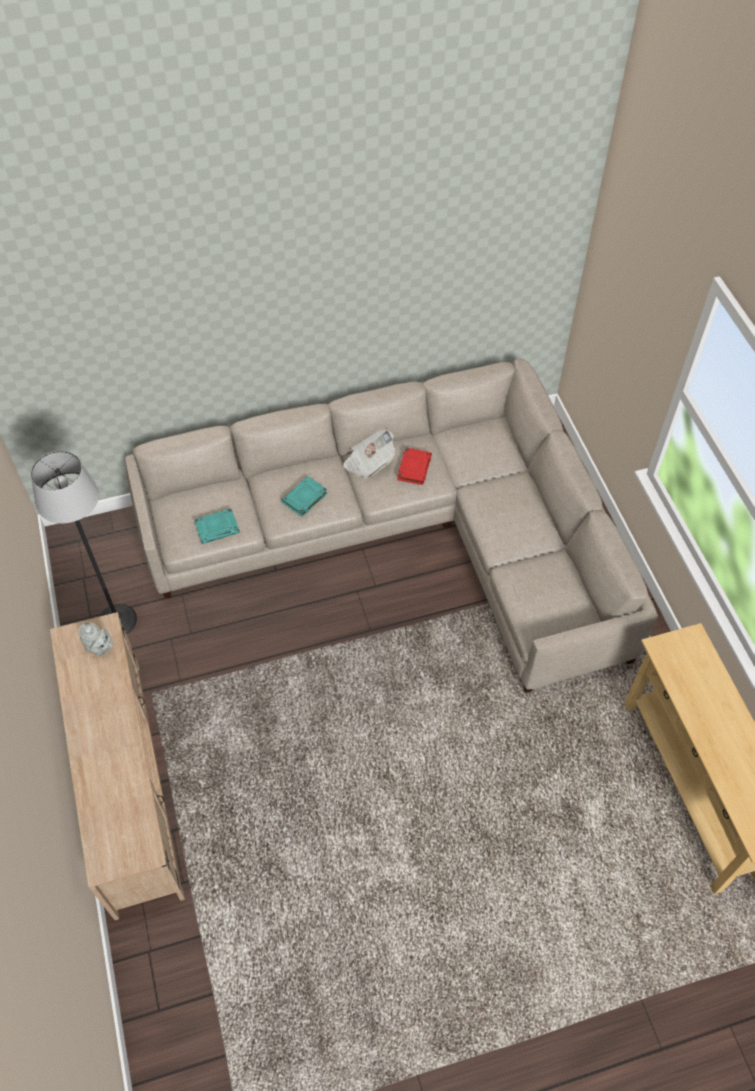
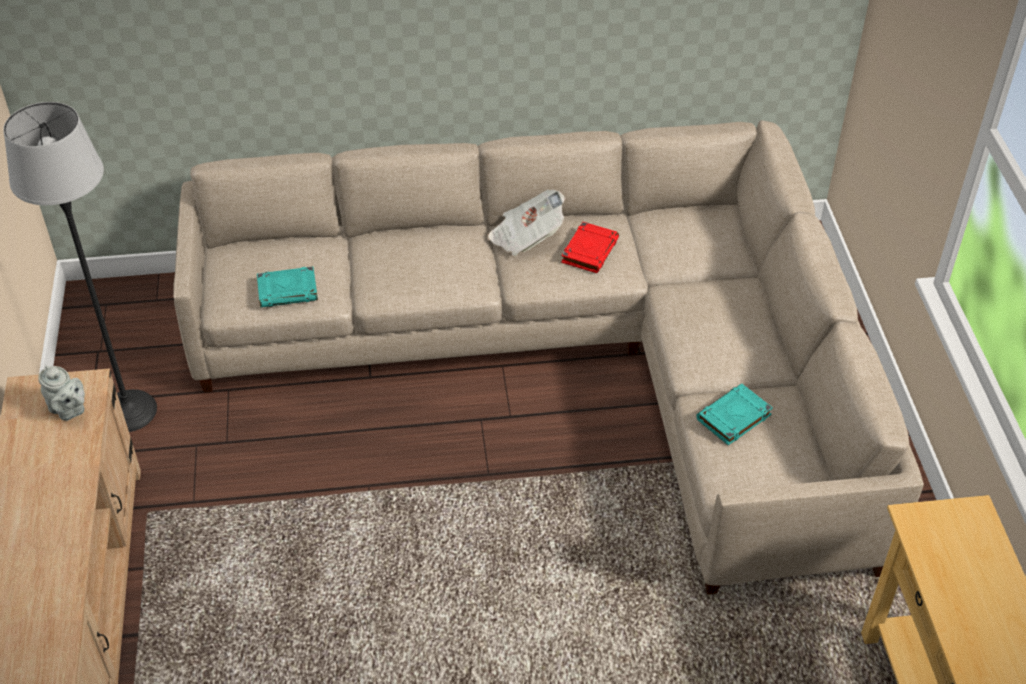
camera: 10 degrees right, 10 degrees down
(304, 498) = (422, 269): turquoise book -> turquoise book (733, 418)

